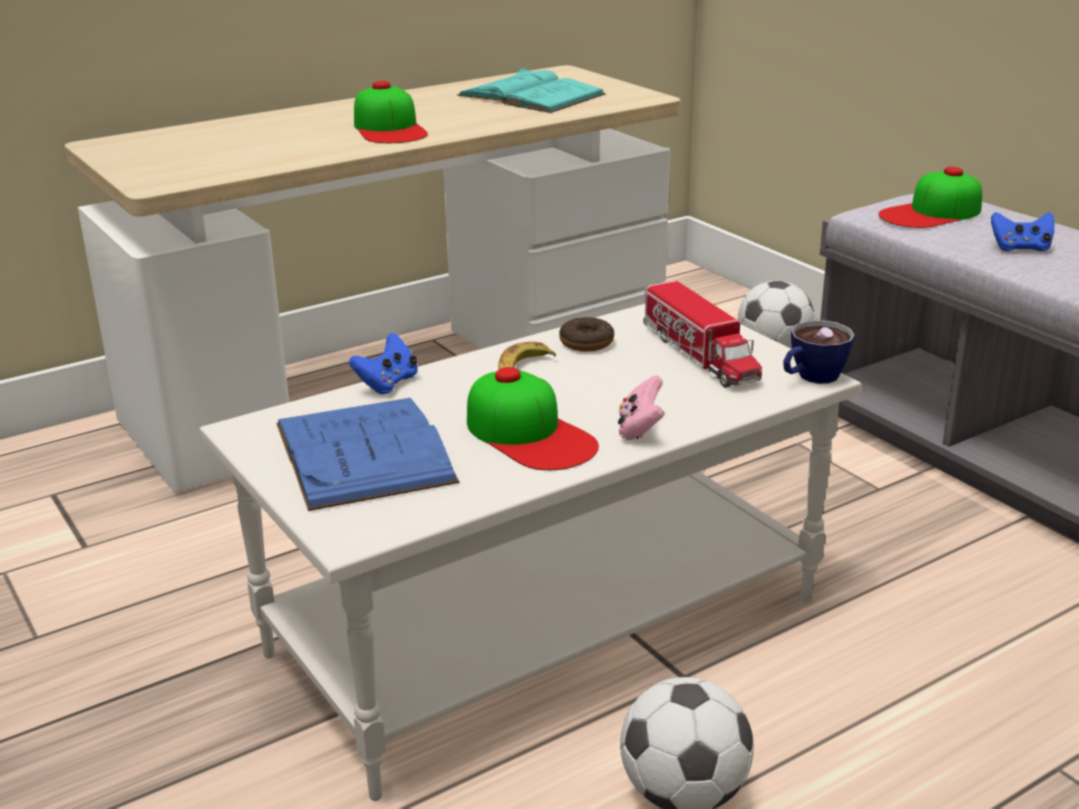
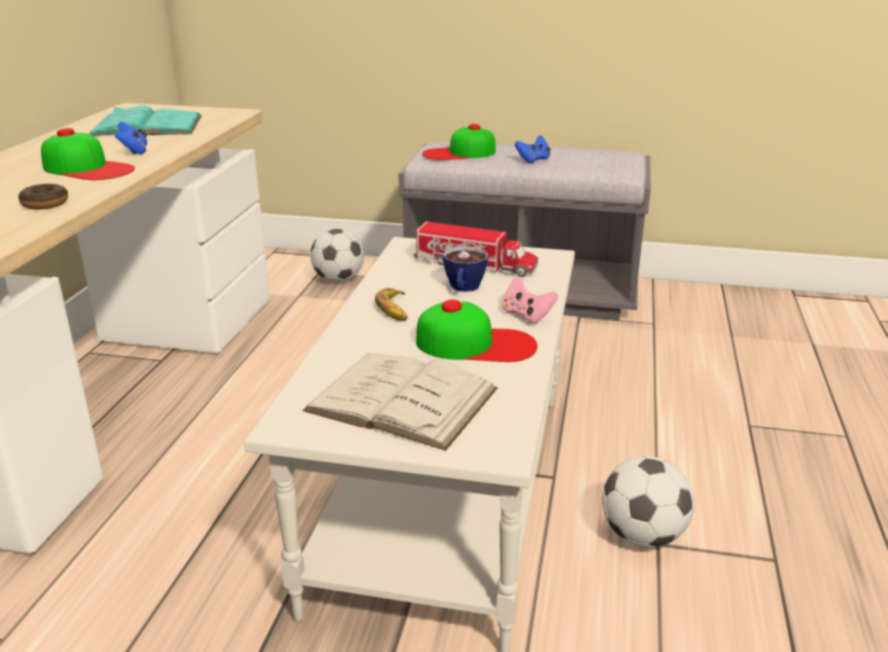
camera: 45 degrees left, 0 degrees up
(363, 452) = (402, 400): blue book -> white book
(387, 383) = (326, 352): blue game controller -> blue game controller (134, 151)
(586, 343) = (400, 281): donut -> donut (45, 204)
(811, 378) = (550, 256): cup -> cup (463, 289)
(931, 213) = (459, 153): cap -> cap turned 60 degrees clockwise

